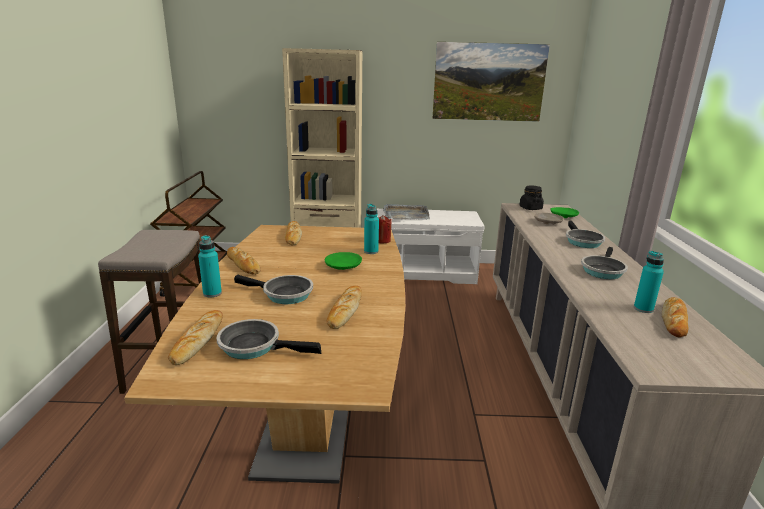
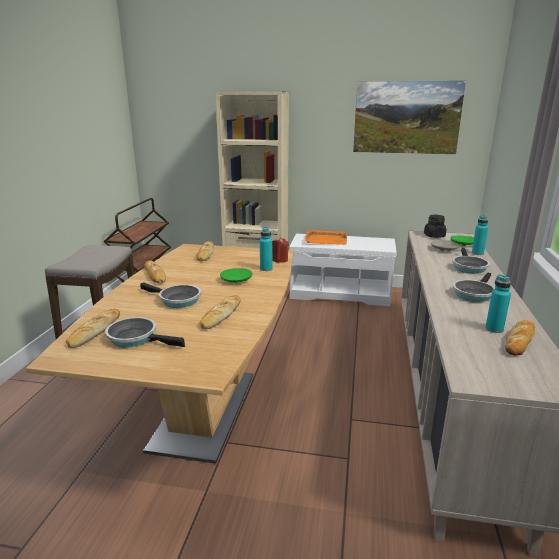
camera: 10 degrees right, 0 degrees up
(212, 293) = (121, 296): turquoise bottle -> turquoise bottle (477, 253)
(405, 214) = (325, 240): grey tray -> orange tray

